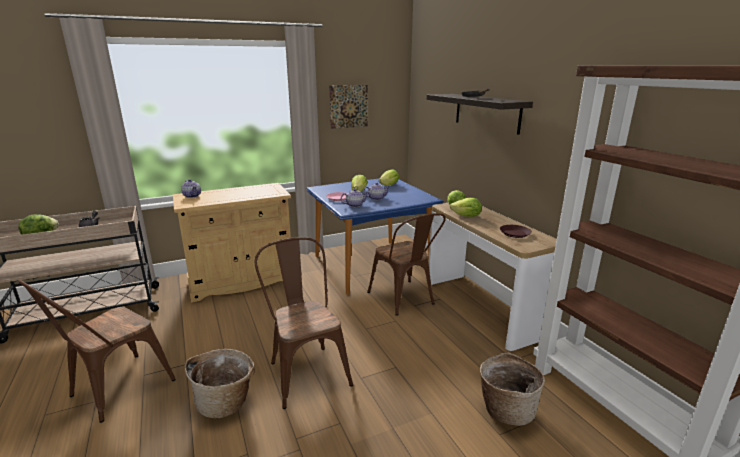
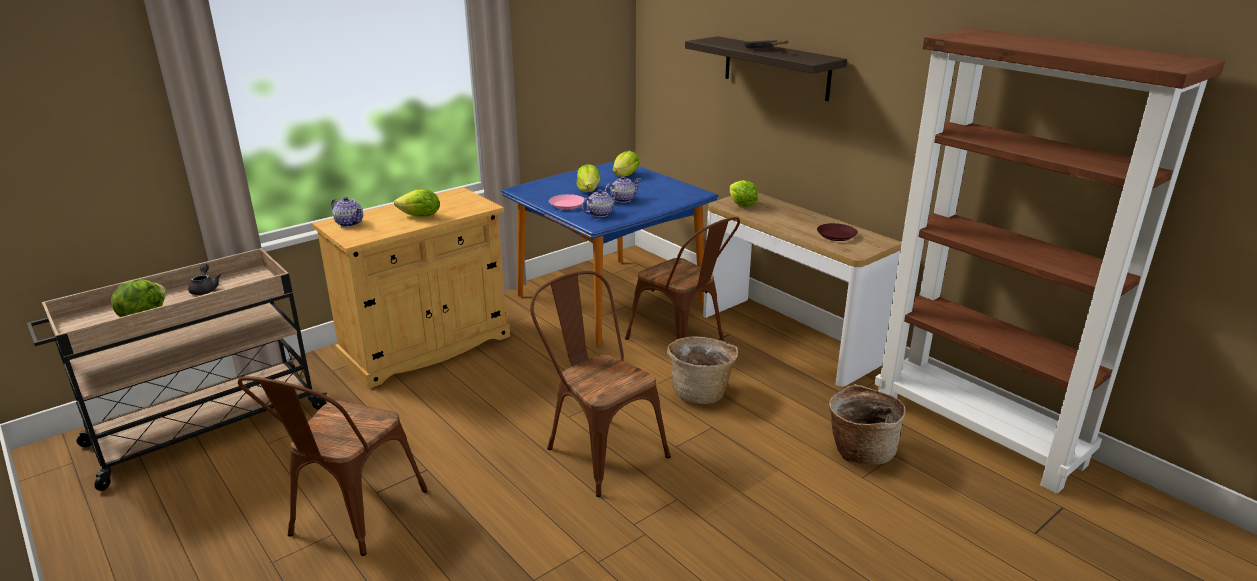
camera: 15 degrees left, 5 degrees up
(226, 402) = (518, 502): basket -> basket (701, 392)
(349, 106) = (552, 56): picture -> none
(466, 216) = (764, 217): lettuce -> lettuce (420, 216)

